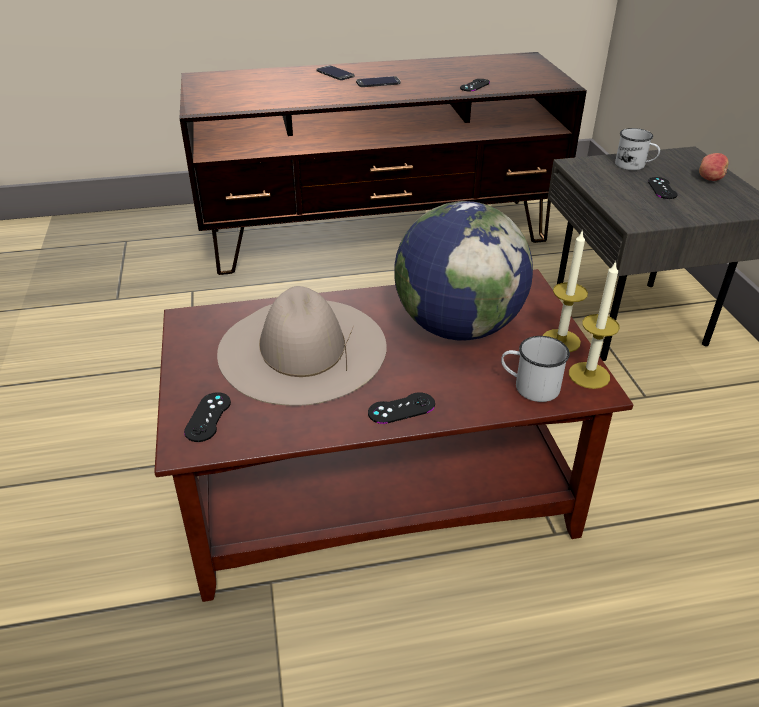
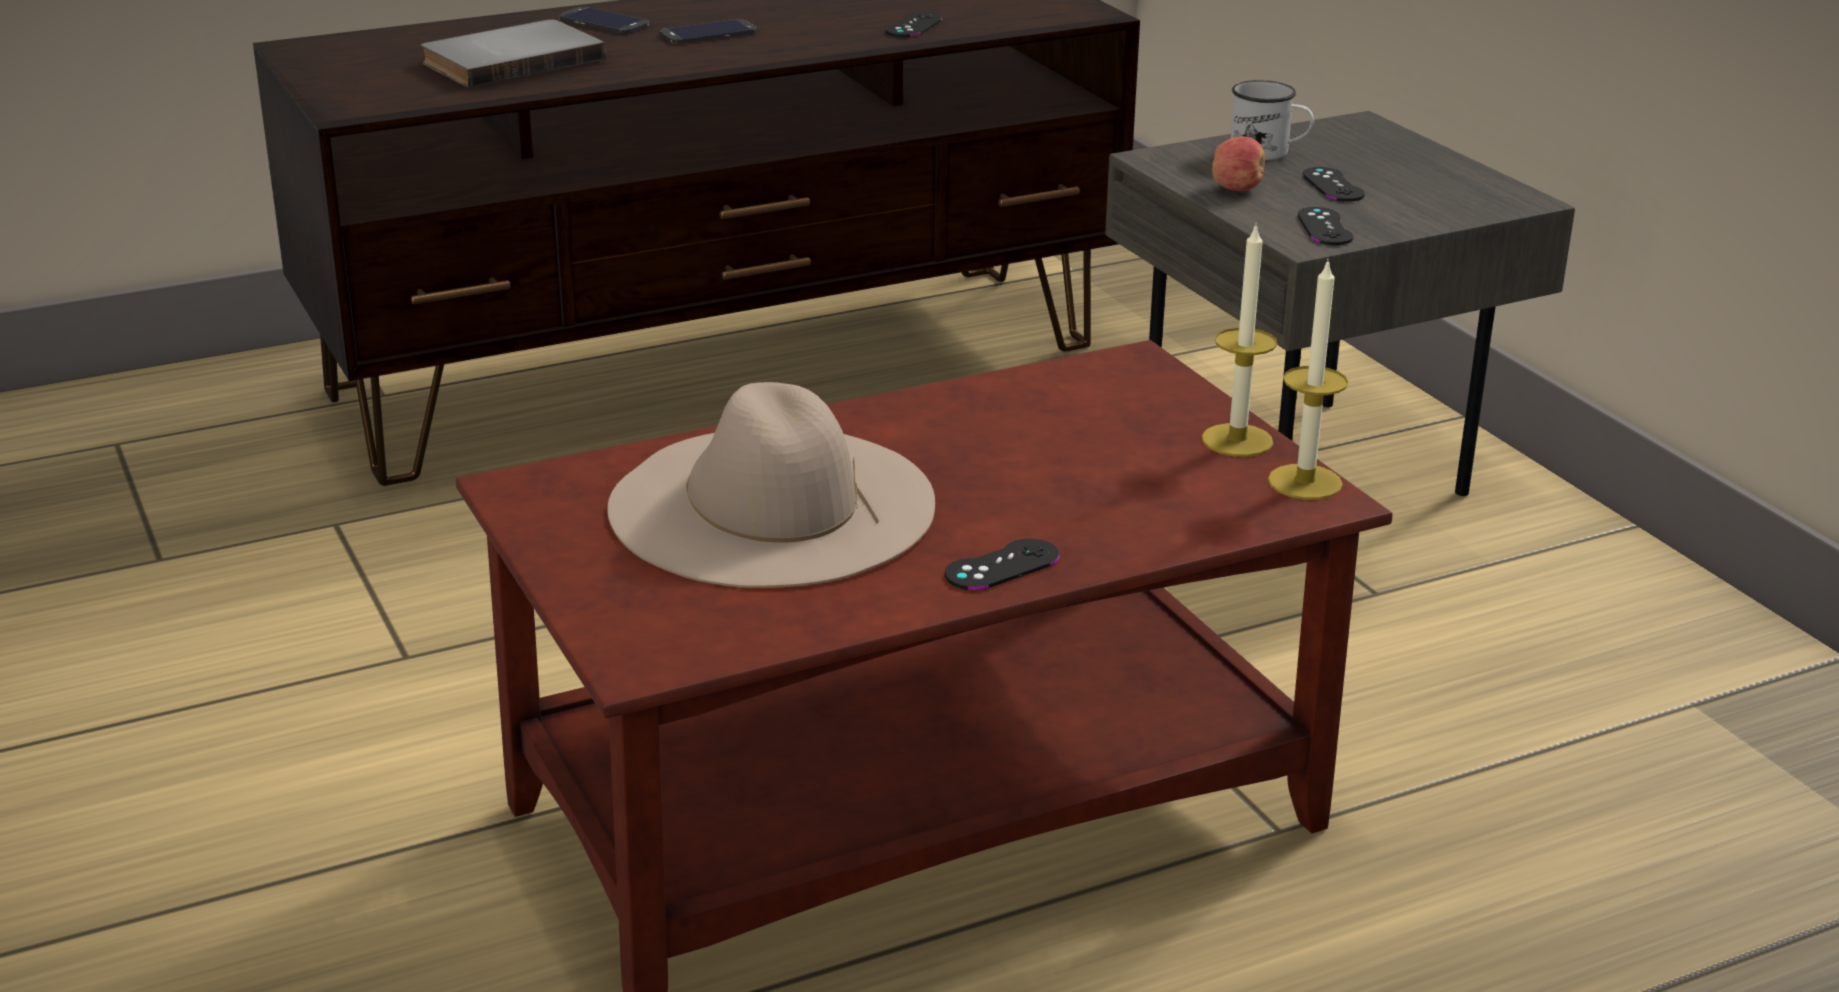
camera: 15 degrees left, 10 degrees down
(208, 417) = (655, 621): black game controller -> black game controller (1324, 227)
(283, 89) = (510, 60): none -> grey book
(458, 327) = (1045, 441): globe -> none
(529, 386) = (1210, 509): white mug -> none
(710, 179) = (1414, 163): apple -> apple (1237, 189)

